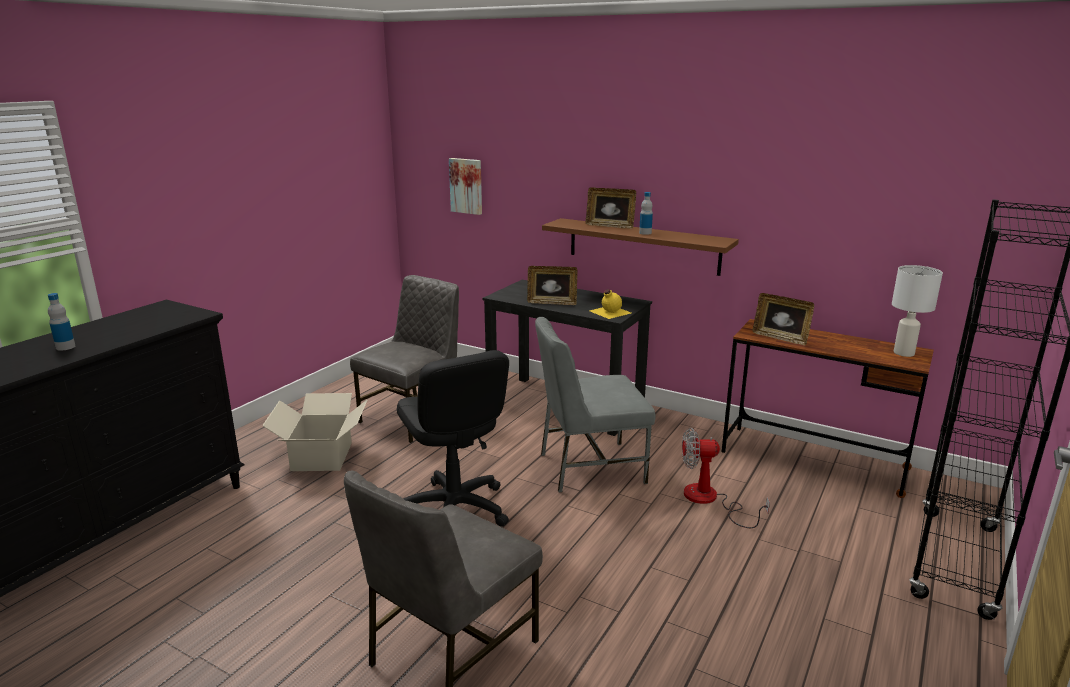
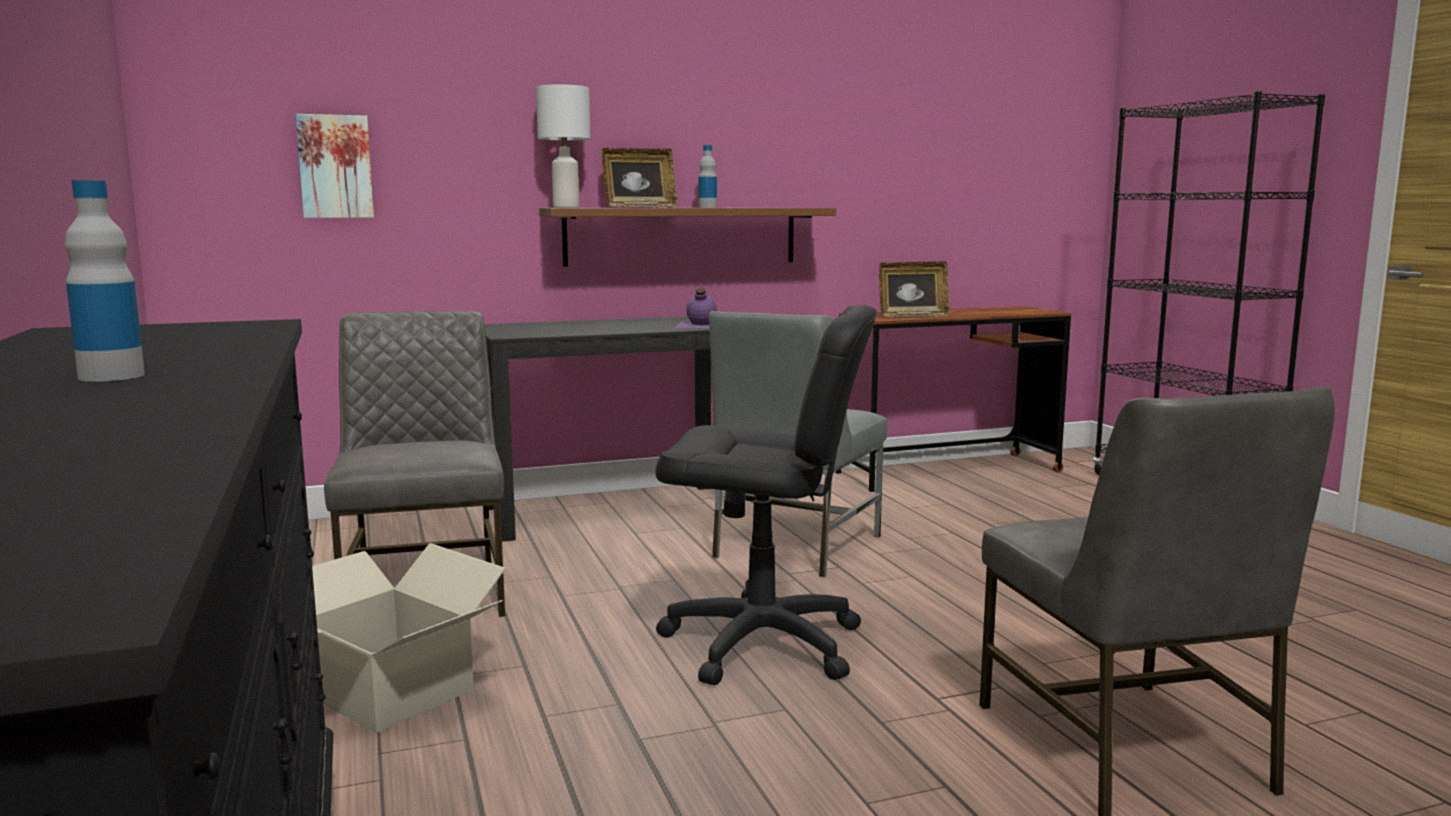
camera: 50 degrees left, 10 degrees down
(552, 302) = (605, 329): picture frame -> none
(609, 311) = (700, 325): yellow bottle -> purple bottle
(710, 500) = (959, 525): fan -> none
(904, 353) = (1019, 309): white table lamp -> white table lamp (566, 207)

